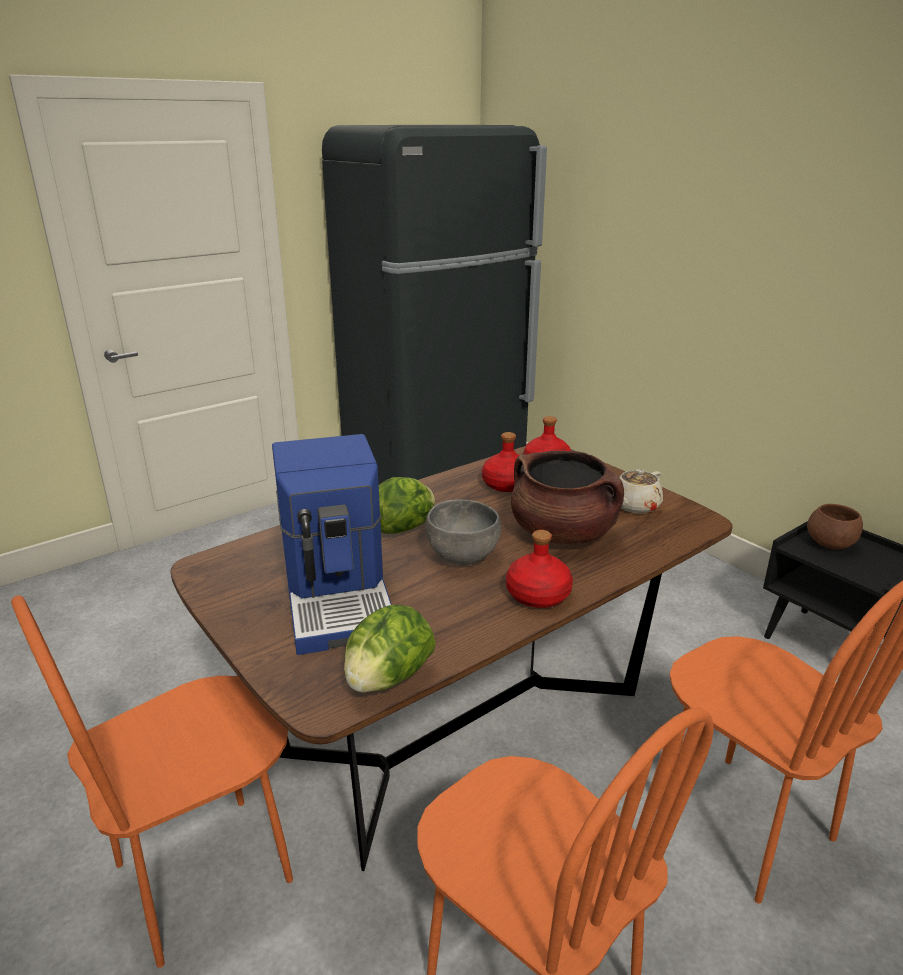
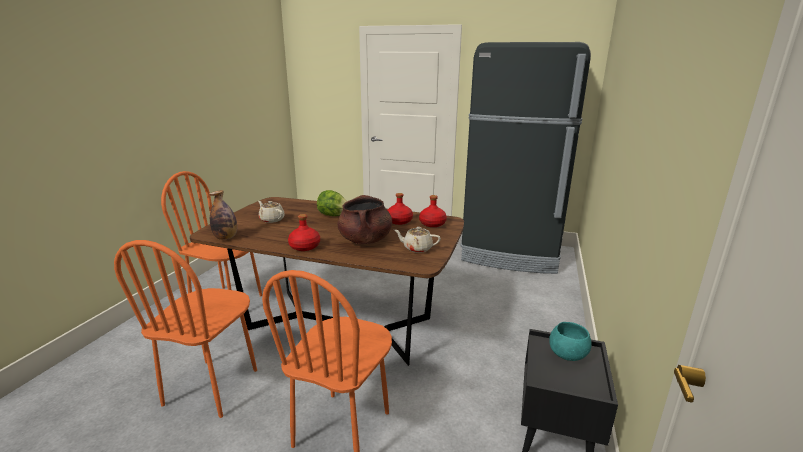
camera: 55 degrees right, 5 degrees down
(339, 596) = (271, 219): coffee machine -> beige teapot
(388, 679) = (226, 238): lettuce -> bottle
(461, 558) = (320, 229): grey bowl -> none
(829, 544) = (567, 355): brown bowl -> turquoise bowl

